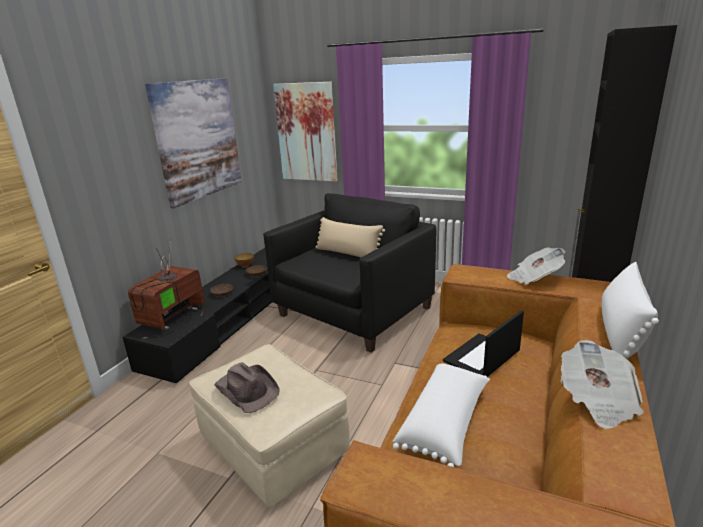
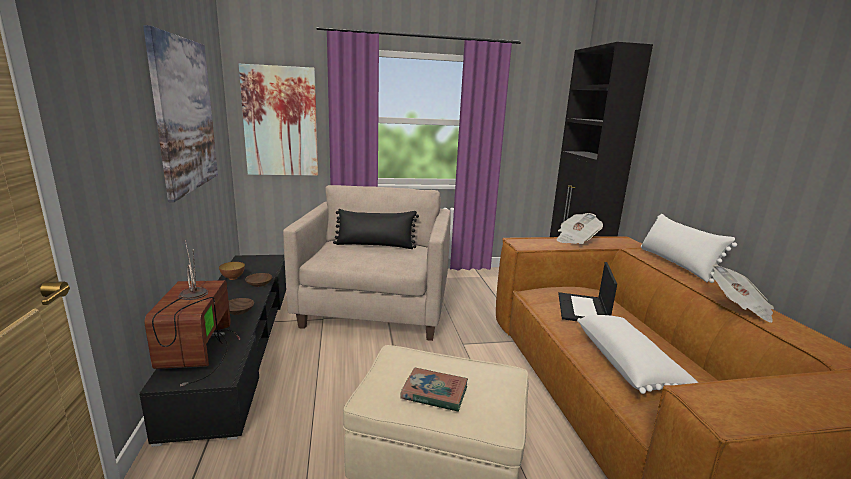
camera: 35 degrees left, 5 degrees down
(247, 390) = (434, 393): brown hat -> book
(348, 254) = (375, 245): beige pillow -> black pillow
(353, 311) = (375, 308): black armchair -> beige armchair

